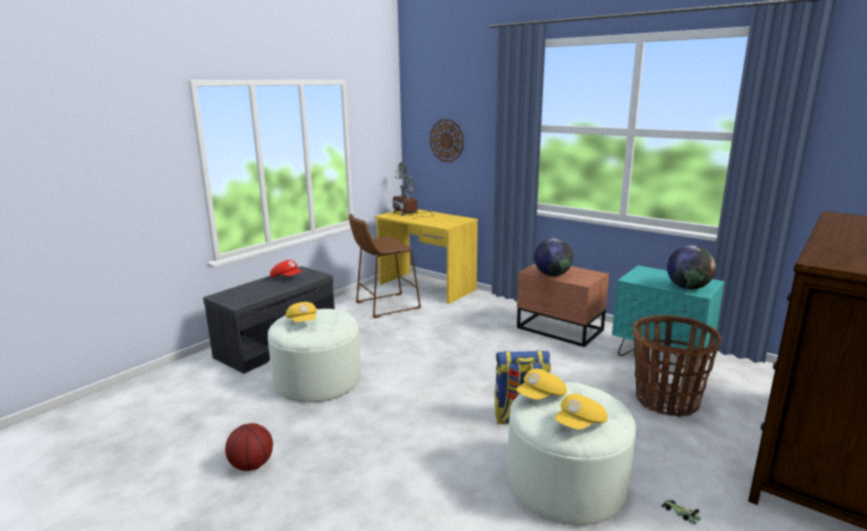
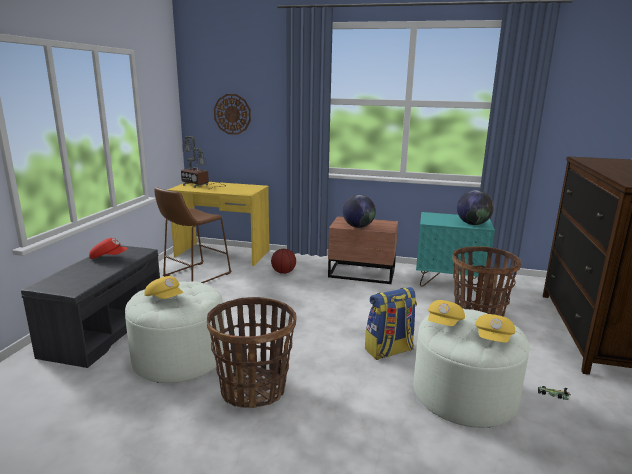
camera: 25 degrees left, 0 degrees up
(252, 465) = (171, 460): basketball -> basketball (283, 272)
(358, 424) = (253, 389): none -> basket

